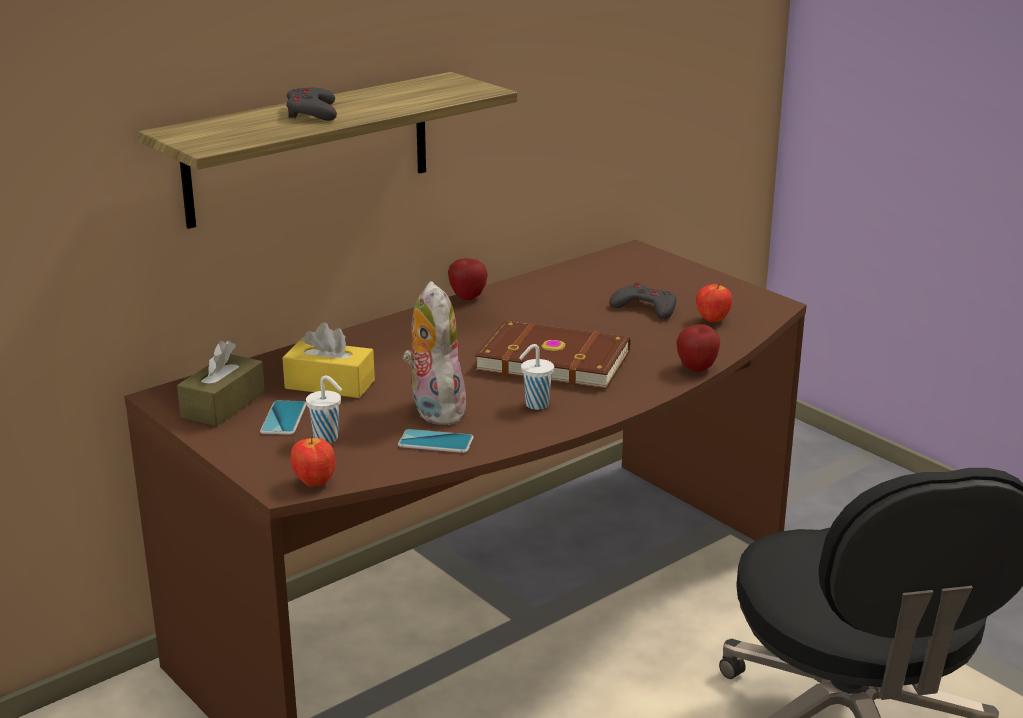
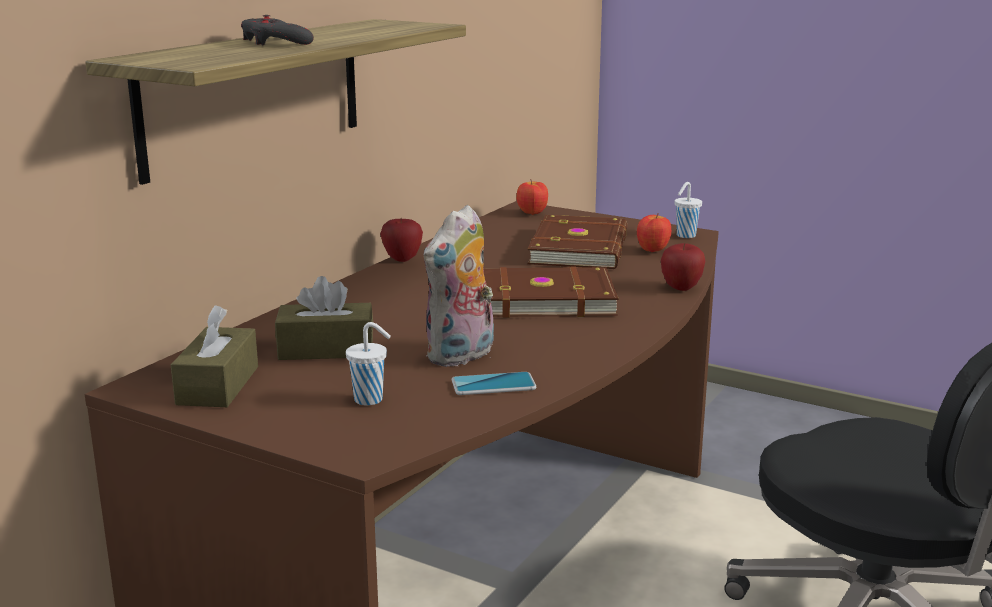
camera: 20 degrees left, 5 degrees down
(283, 419) = (302, 388): phone -> none
(314, 482) = (394, 445): apple -> apple (532, 213)
(330, 384) = (326, 349): yellow tissue box -> brown tissue box
(434, 410) = (462, 356): plush toy -> plush toy turned 105 degrees counterclockwise
(535, 405) = (562, 338): white cup -> white cup (685, 236)
(645, 308) = (581, 248): grey game controller -> brown book

